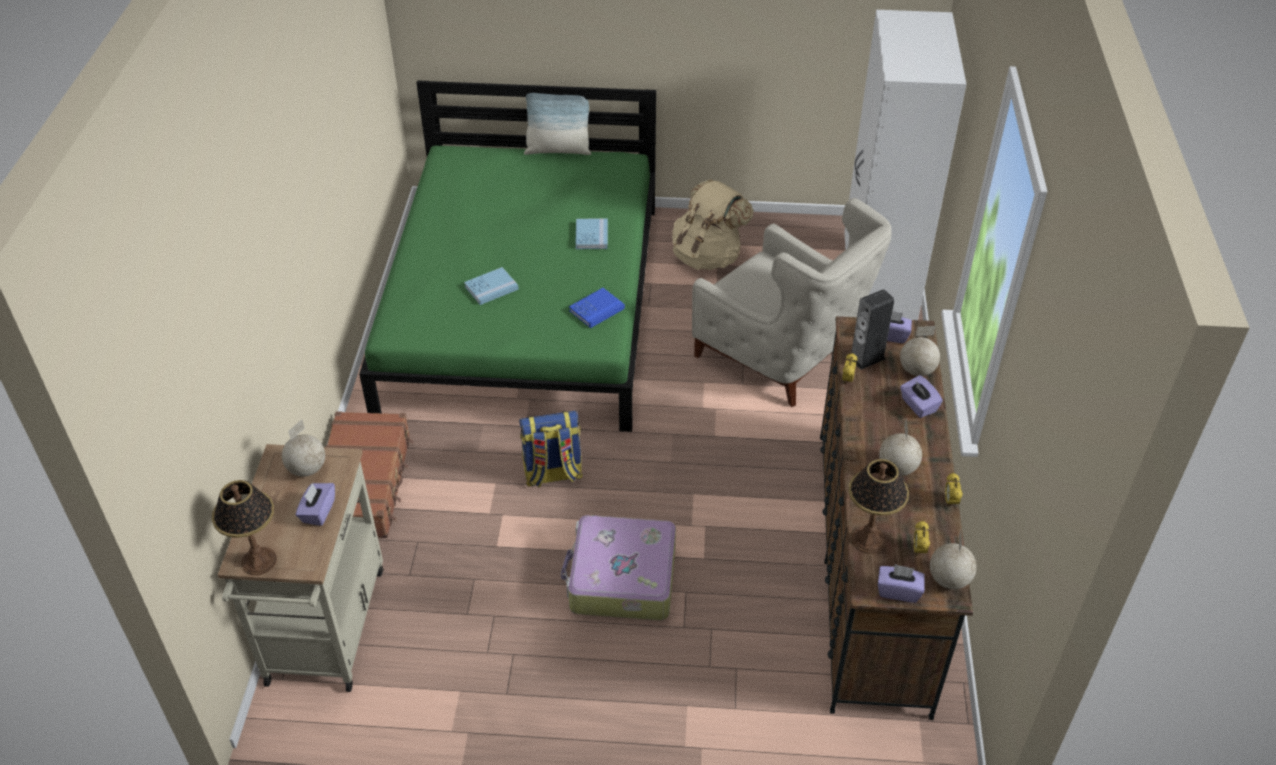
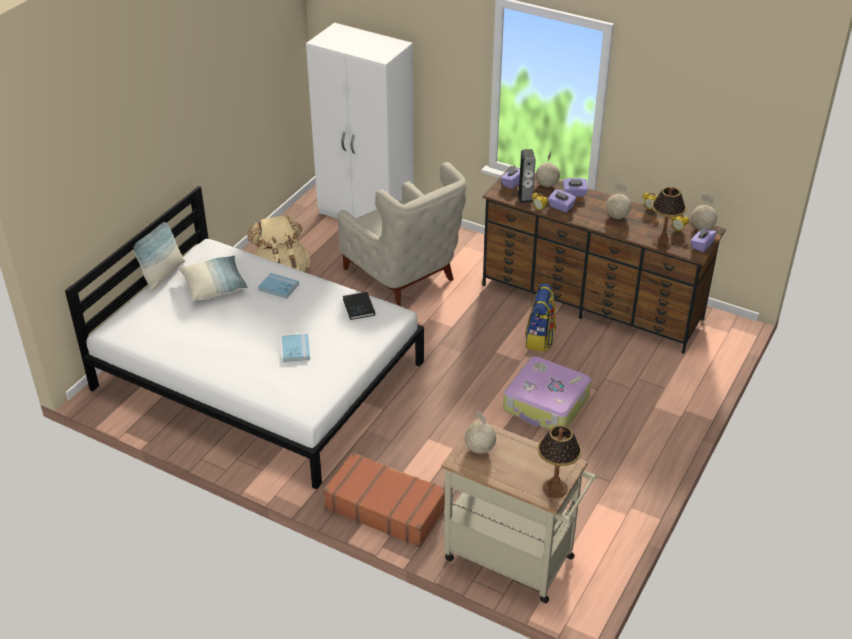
camera: 65 degrees left, 5 degrees down
(318, 512) = (524, 451): purple tissue box -> purple tissue box (561, 207)
(525, 306) = (259, 374): green bed -> white bed
(552, 474) = (438, 408): backpack -> backpack (540, 339)
(562, 191) = (215, 286): none -> pillow
(596, 309) = (358, 307): blue book -> black book
(782, 358) = (404, 276): beige armchair -> beige armchair turned 75 degrees clockwise

